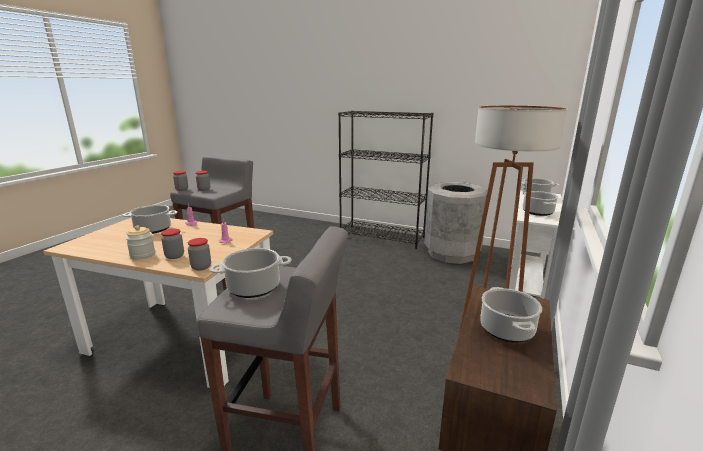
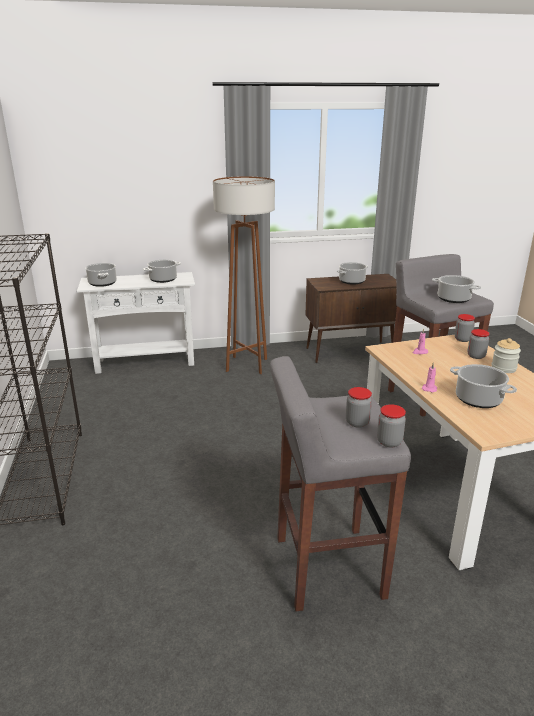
camera: 125 degrees left, 5 degrees up
(452, 253) = (83, 408): grey trash can -> none

